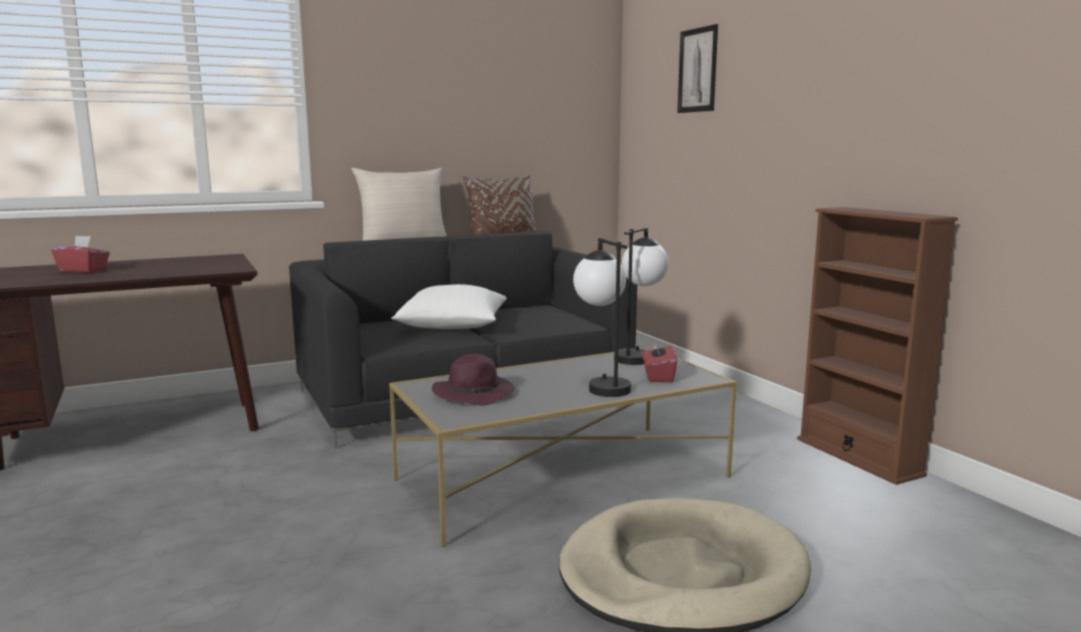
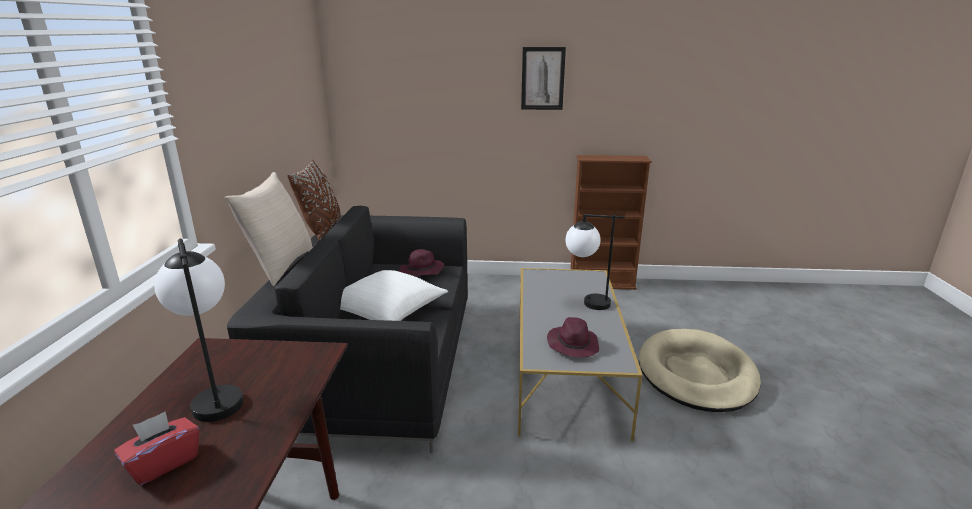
camera: 60 degrees left, 10 degrees up
(554, 316) = (421, 271): none -> purple hat
(638, 356) = (536, 277): table lamp -> table lamp (215, 395)
(658, 376) = (582, 284): red tissue box -> none
(697, 70) = (428, 62): picture -> picture (542, 78)

